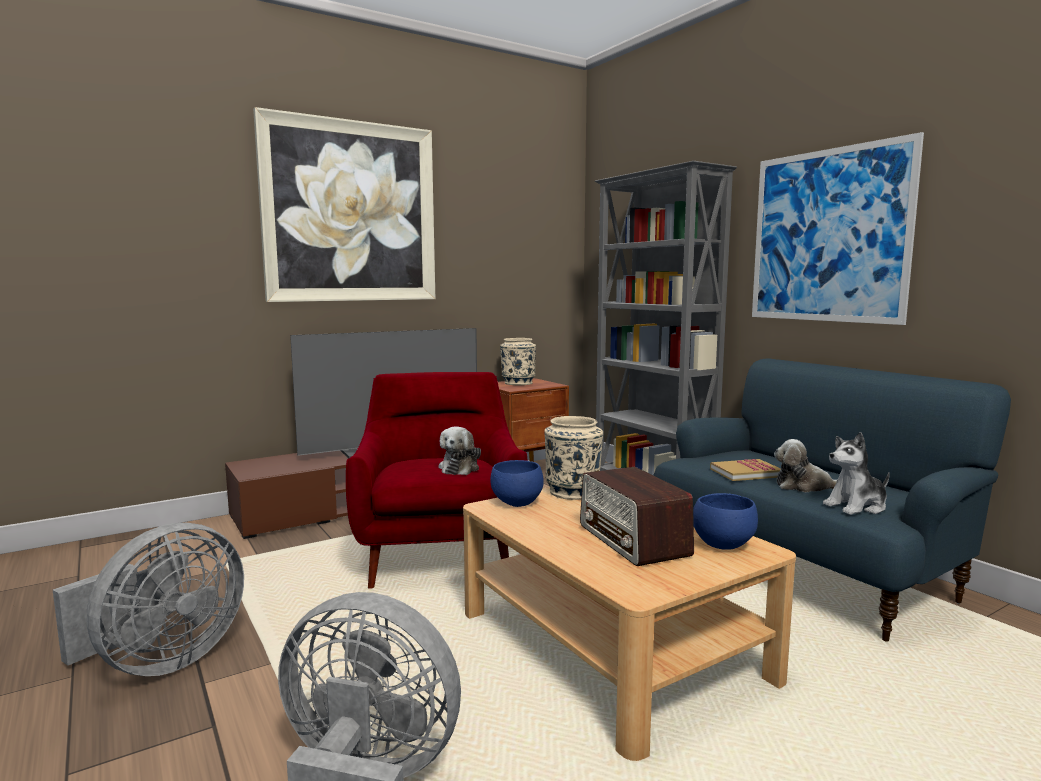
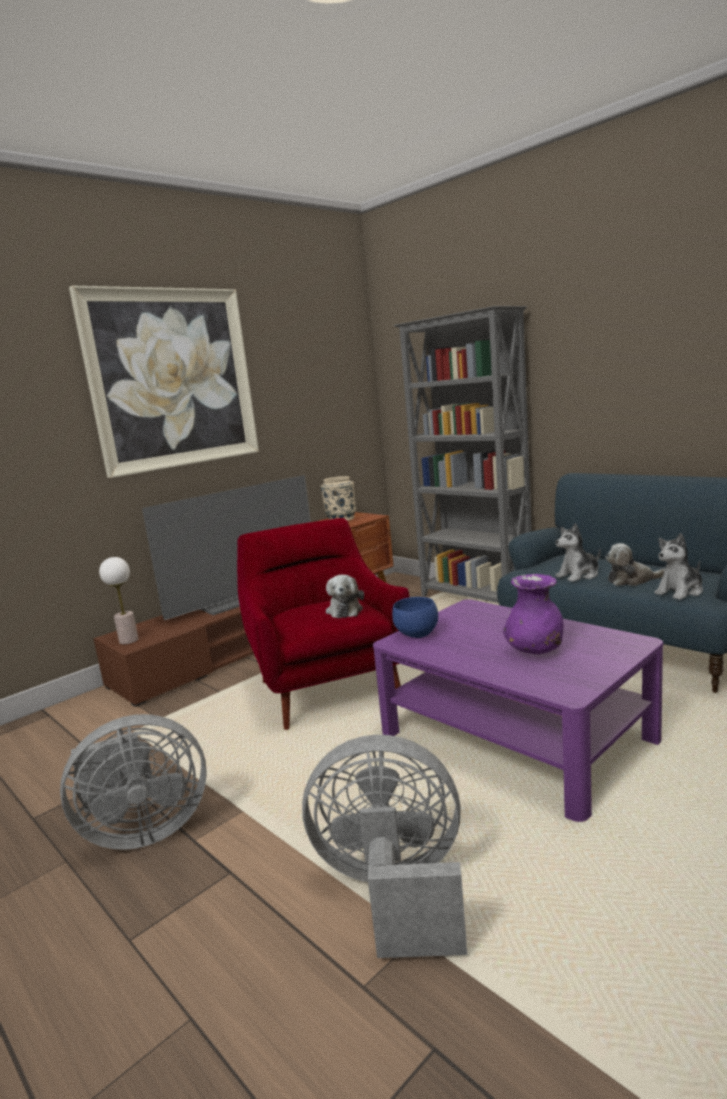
camera: 10 degrees left, 5 degrees up
(162, 662) = (142, 831): grey fan -> grey fan turned 45 degrees clockwise
(253, 469) = (128, 640): none -> table lamp
(572, 491) = (454, 616): beige vase -> none
(611, 645) = (515, 737): beige coffee table -> purple coffee table
(633, 540) = (535, 651): radio -> purple vase
(721, 544) = (603, 642): blue bowl -> none
(745, 473) = (578, 575): book -> plush toy
(828, 236) = (616, 364): picture -> none

